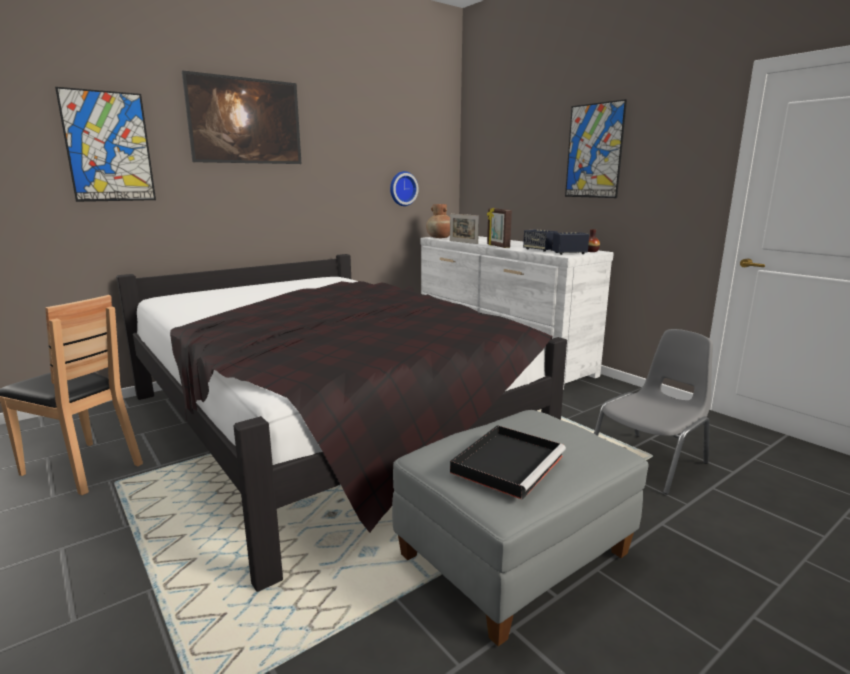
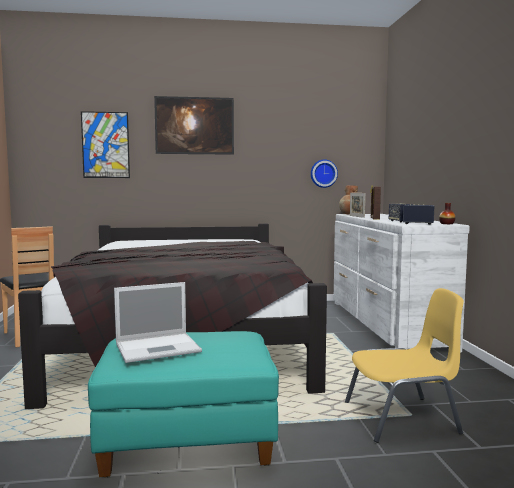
camera: 30 degrees right, 10 degrees down
(508, 463) = (159, 347): black tray -> laptop
(513, 555) = (188, 439): grey ottoman -> turquoise ottoman
(594, 151) = (459, 131): picture -> none
(650, 461) = (402, 418): grey chair -> yellow chair

